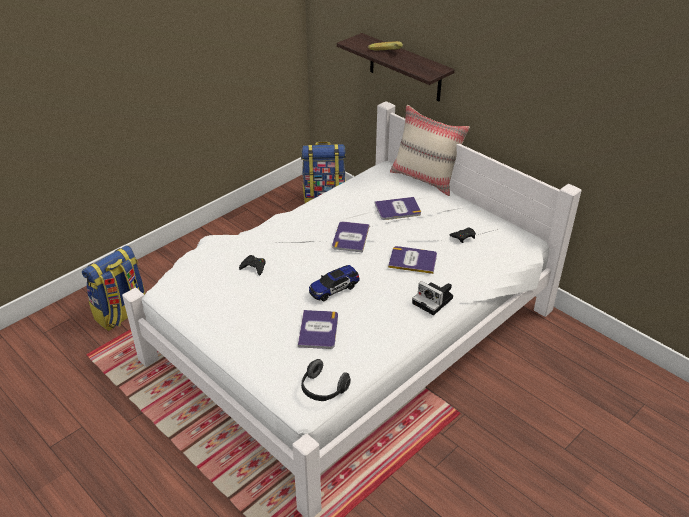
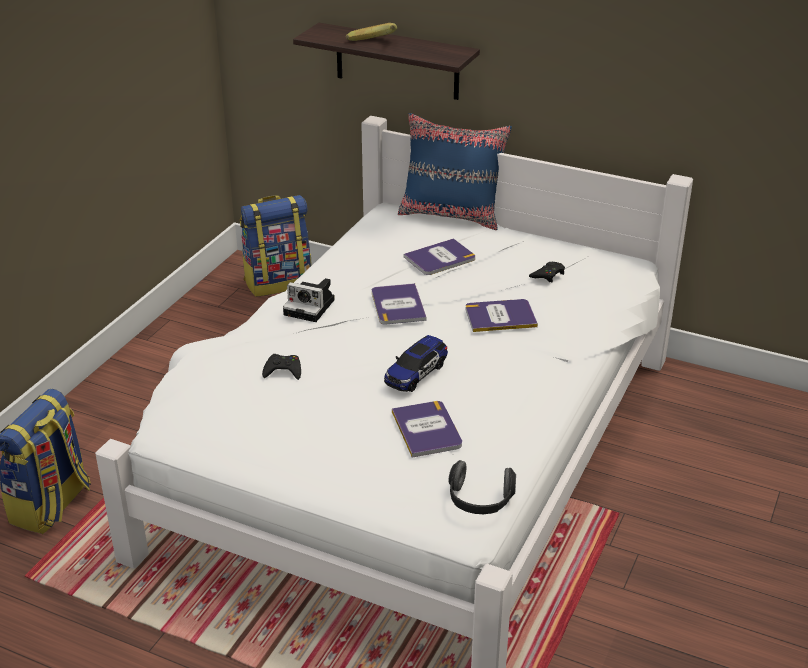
camera: 20 degrees left, 5 degrees down
(425, 179) = (452, 215): beige pillow -> blue pillow
(434, 301) = (559, 359): camera -> camera (311, 307)

